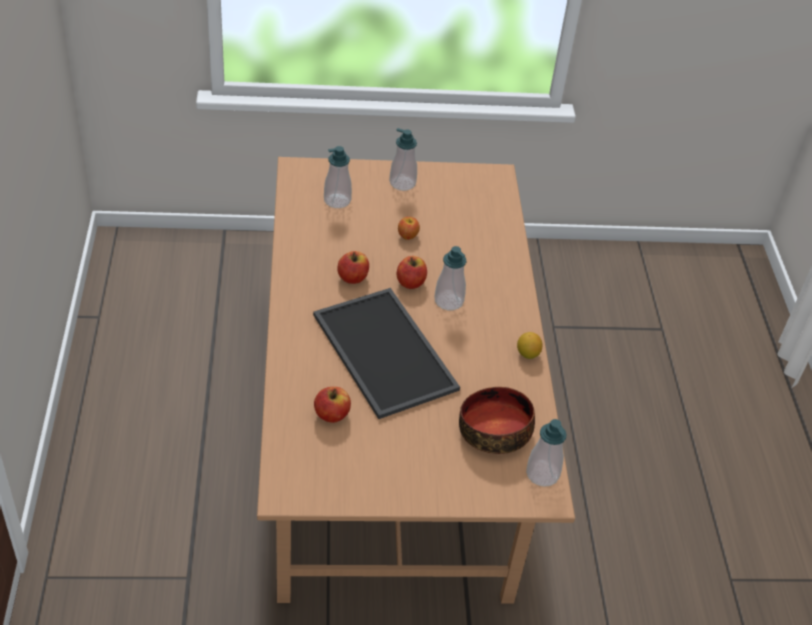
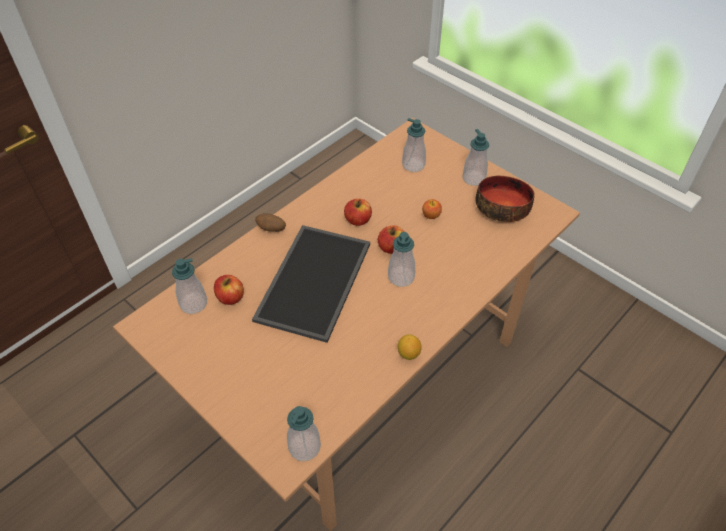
camera: 50 degrees right, 5 degrees up
(286, 334) = (271, 229): none -> potato
(306, 443) = (193, 304): none -> soap dispenser
(495, 430) = (314, 389): bowl -> bowl (503, 207)

